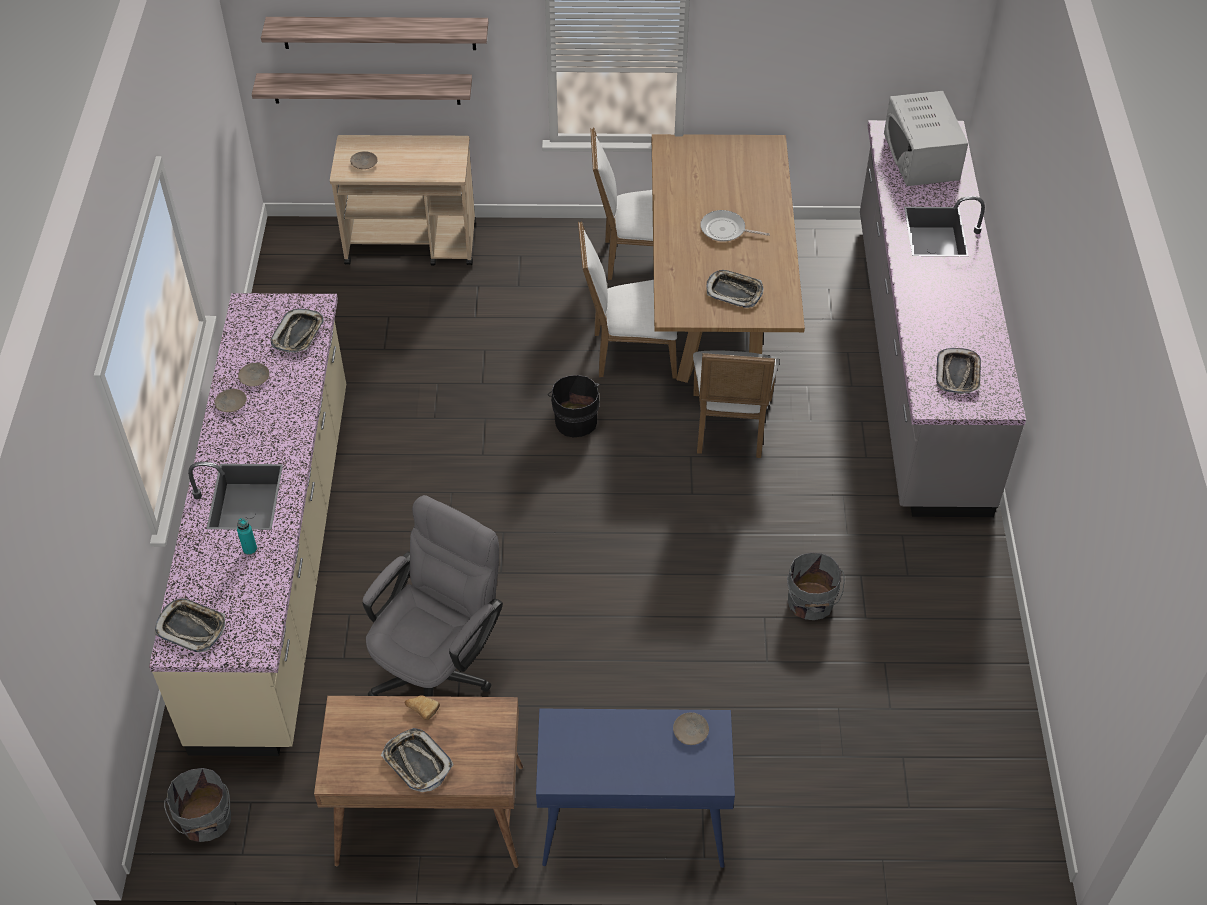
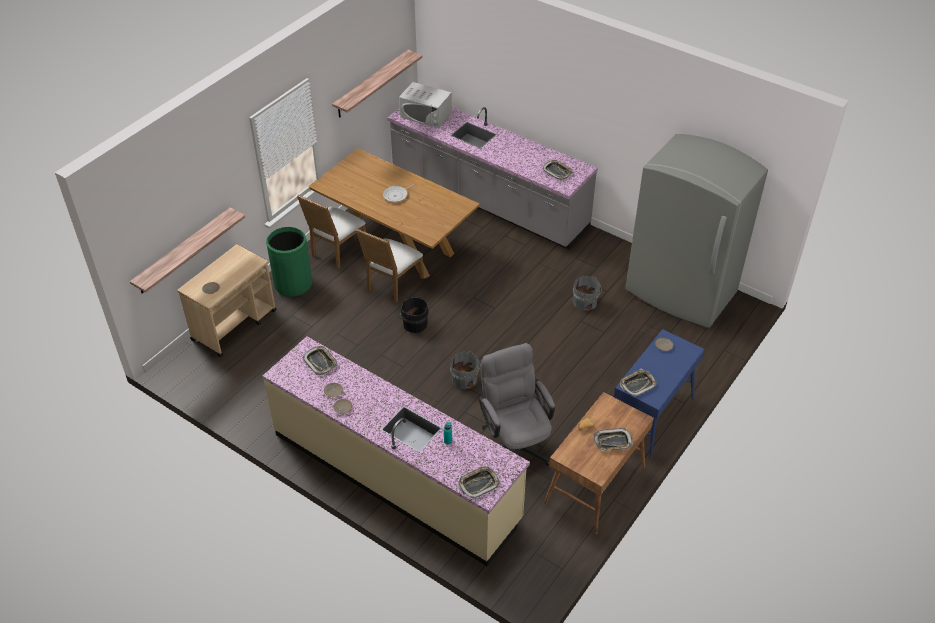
camera: 55 degrees left, 5 degrees down
(205, 821) = (532, 575): grey bucket -> grey bucket (465, 380)
(378, 33) = (184, 212): shelf -> shelf (371, 84)
(535, 253) = (293, 284): none -> green trash can
(730, 429) = (470, 277): white chair -> none
(734, 291) = (436, 212): tray -> tray (637, 384)
(962, 724) = (680, 292): none -> grey fridge

